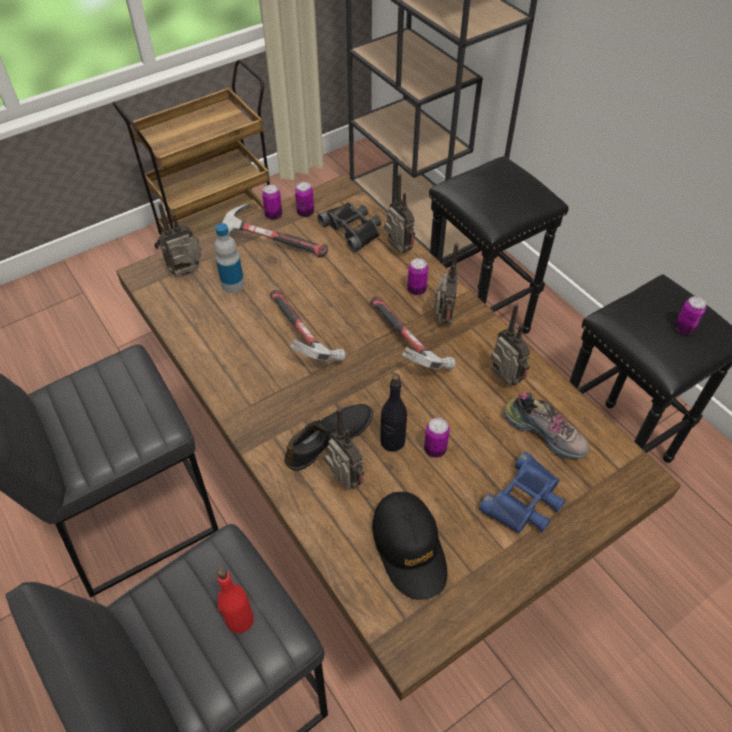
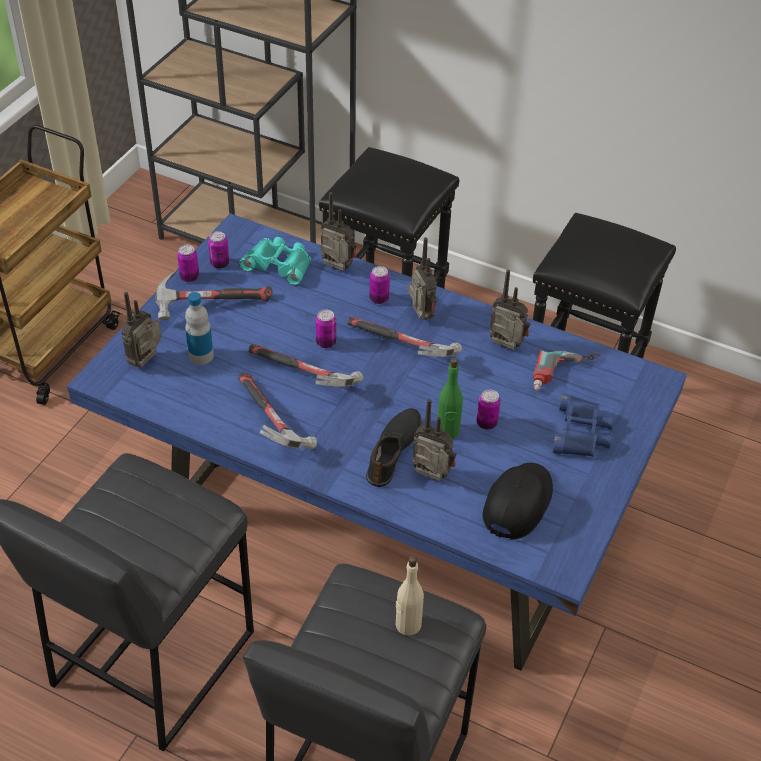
camera: 30 degrees left, 5 degrees down
(239, 619) = (408, 624): red bottle -> beige bottle
(244, 367) = (271, 423): none -> hammer
(353, 229) = (279, 264): black binoculars -> turquoise binoculars
(363, 487) = (372, 530): brown dining table -> blue dining table
(392, 441) = (447, 431): black bottle -> green bottle
(409, 548) = (517, 503): black cap -> black cap turned 105 degrees counterclockwise
(546, 433) = (565, 376): shoe -> power drill
(684, 328) = (621, 252): can -> can (326, 343)

